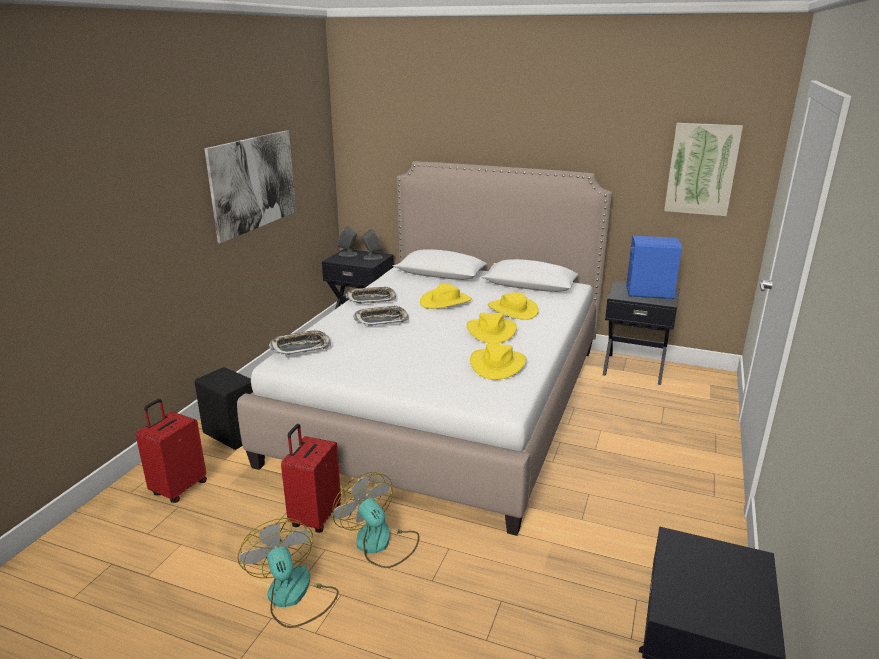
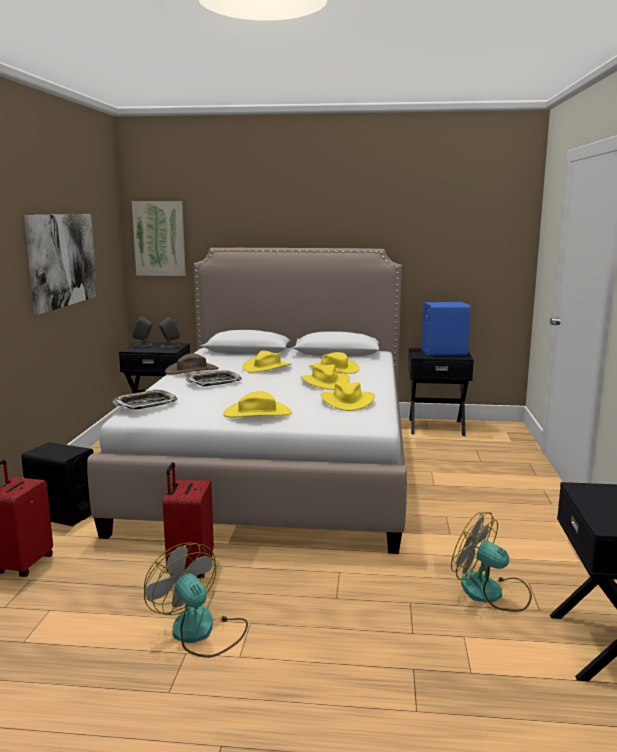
camera: 15 degrees left, 10 degrees down
(371, 299) = (192, 370): tray -> brown hat
(380, 543) = (269, 578): fan -> fan (491, 593)
(398, 372) = (257, 413): none -> yellow hat
(702, 169) = (475, 241): picture -> picture (159, 238)

